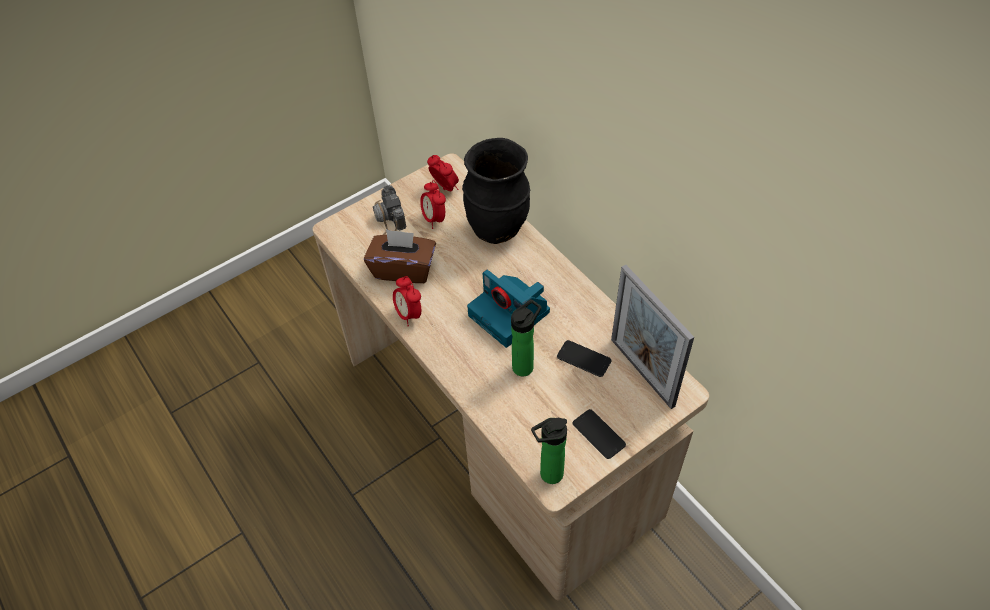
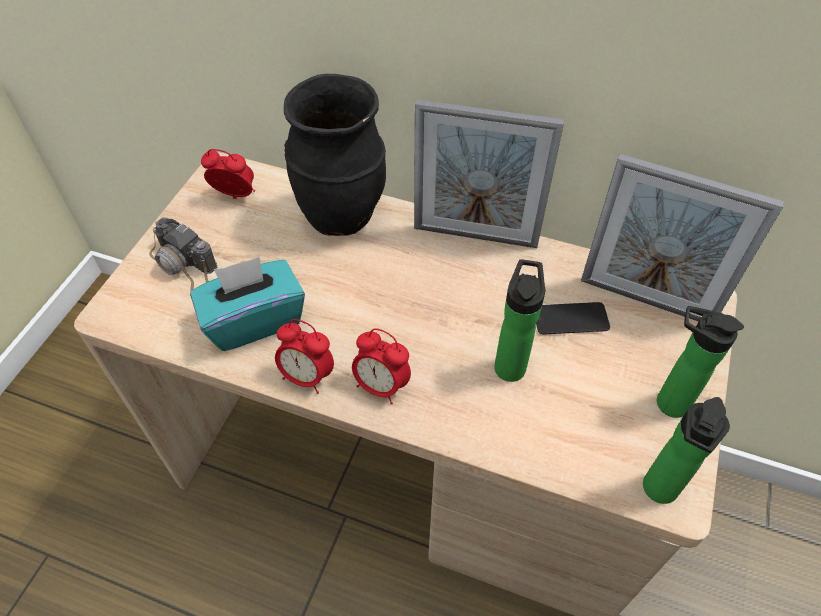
camera: 35 degrees left, 0 degrees up
(403, 269) = (254, 320): brown tissue box -> turquoise tissue box
(434, 219) = (249, 238): alarm clock -> alarm clock (381, 386)
(510, 314) = (440, 309): camera -> none
(569, 280) = (475, 236): none -> picture frame
(598, 434) = (667, 402): phone -> bottle

